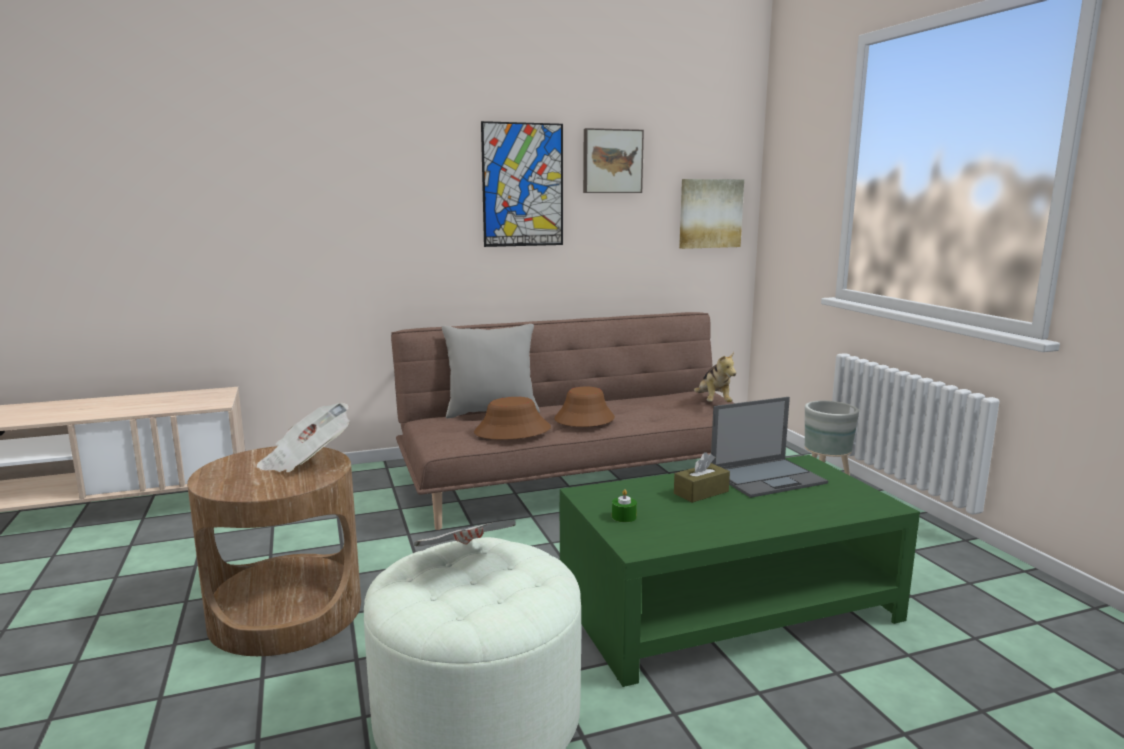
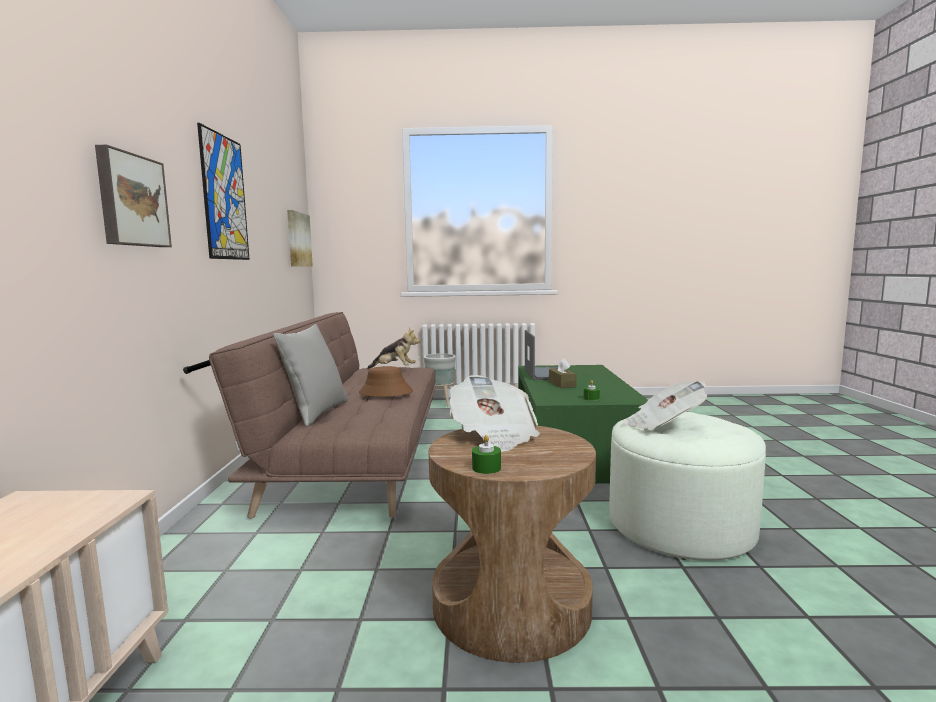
camera: 70 degrees left, 5 degrees down
(218, 467) = (486, 468): none -> green candle
(512, 431) = (385, 410): brown hat -> none
(612, 161) = (261, 187): picture -> picture (131, 200)

